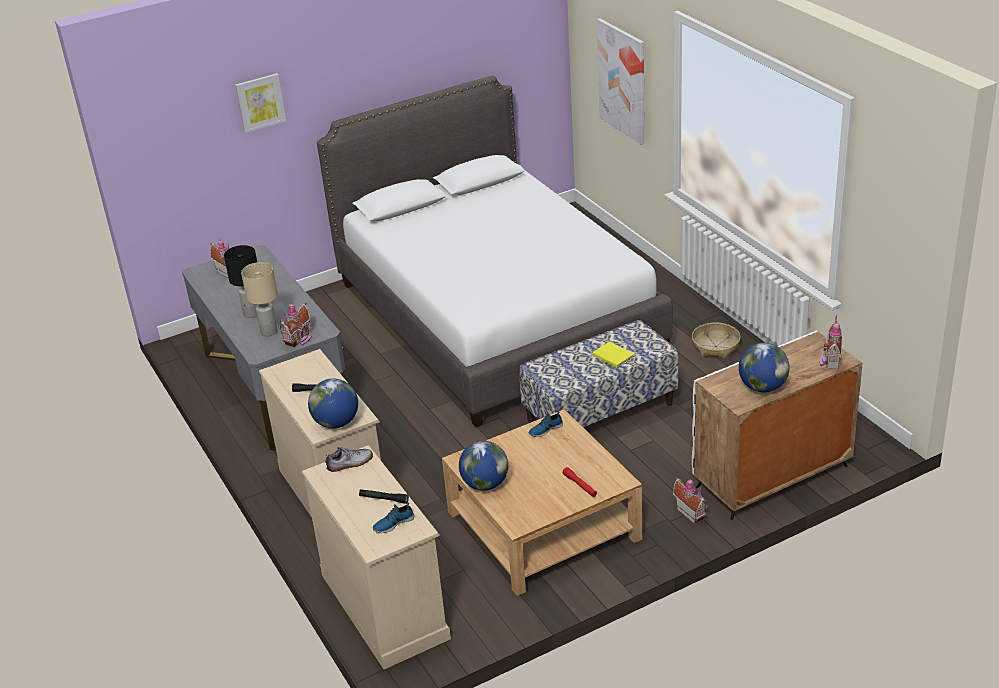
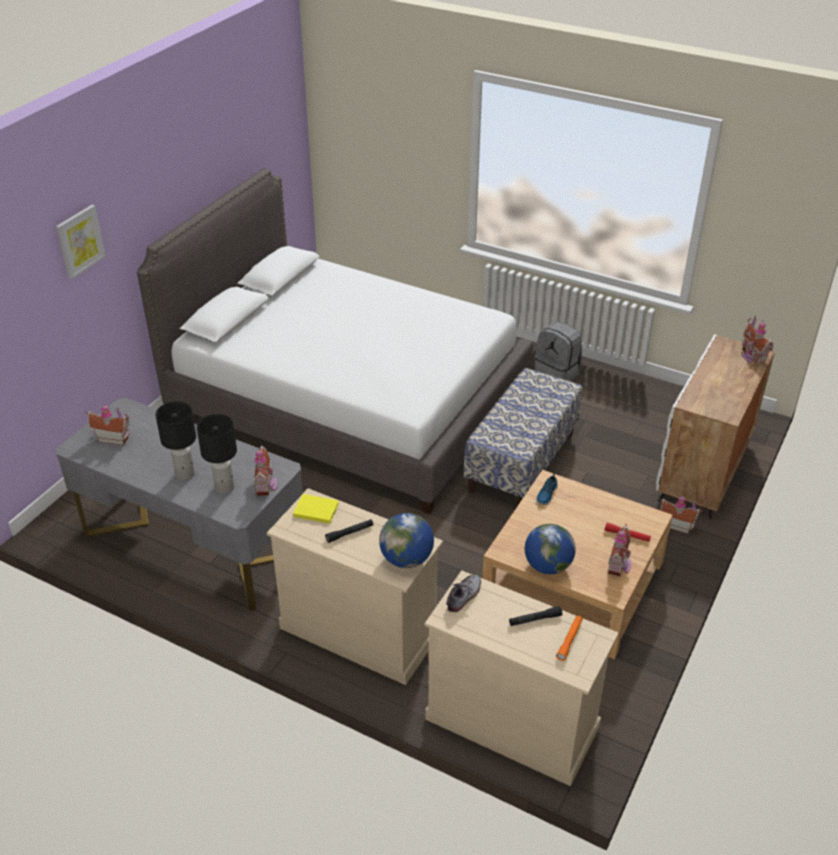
camera: 35 degrees left, 5 degrees up
(269, 331) = (224, 487): beige table lamp -> black table lamp
(393, 523) = (569, 640): shoe -> orange flashlight
(547, 506) = (620, 565): none -> toy house
(613, 355) = (536, 407): yellow book -> yellow book (315, 509)
(622, 80) = (393, 150): picture -> none
(716, 346) = (557, 374): basket -> grey backpack
(762, 387) = (729, 395): globe -> none

